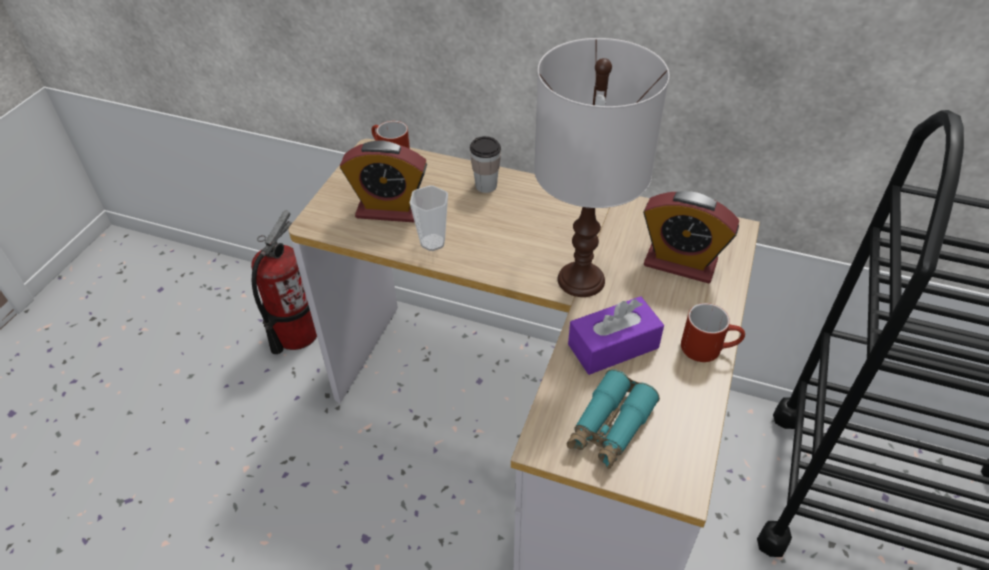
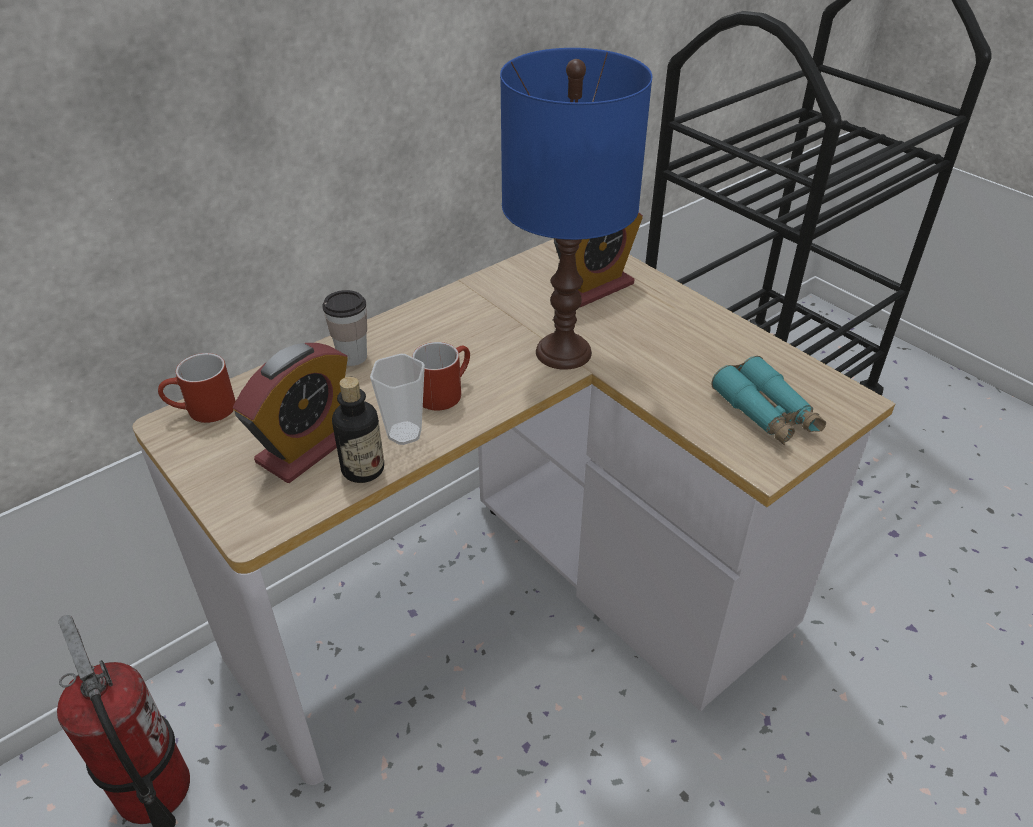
camera: 60 degrees left, 5 degrees down
(388, 241) = (363, 469): none -> bottle
(580, 279) = (562, 352): white table lamp -> blue table lamp
(613, 346) = (668, 369): purple tissue box -> none
(709, 347) = (709, 318): red mug -> red mug (444, 391)

